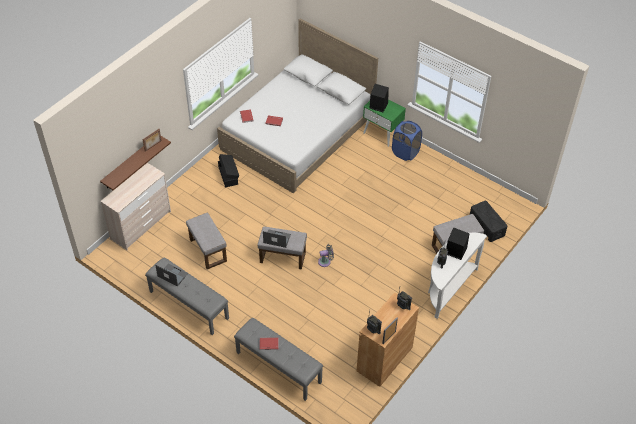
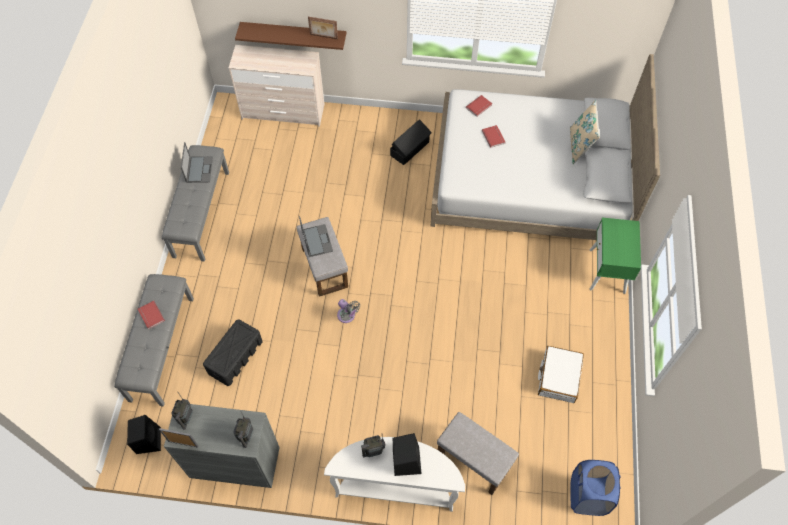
camera: 60 degrees right, 10 degrees up
(207, 250) = (287, 189): grey ottoman -> none
(311, 89) = (579, 146): none -> beige pillow
(378, 105) = (617, 233): black speaker -> black speaker (148, 439)
(384, 359) = (235, 462): brown cabinet -> grey cabinet
(405, 152) = (596, 315): blue laundry basket -> blue laundry basket (587, 496)
(431, 187) = (558, 377): none -> white suitcase
(486, 226) = (541, 486): black storage box -> black storage box (235, 356)

